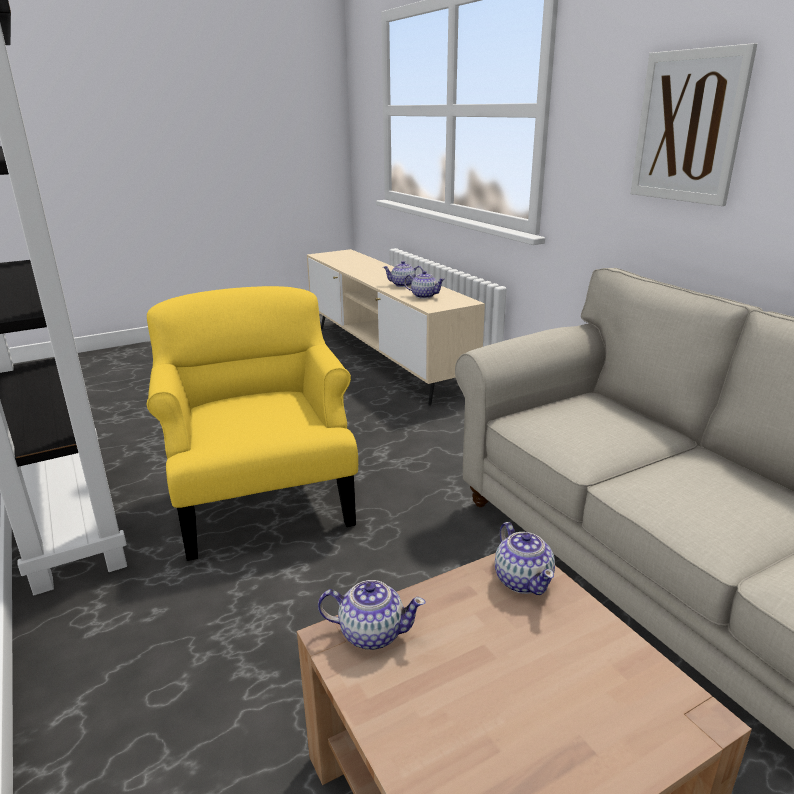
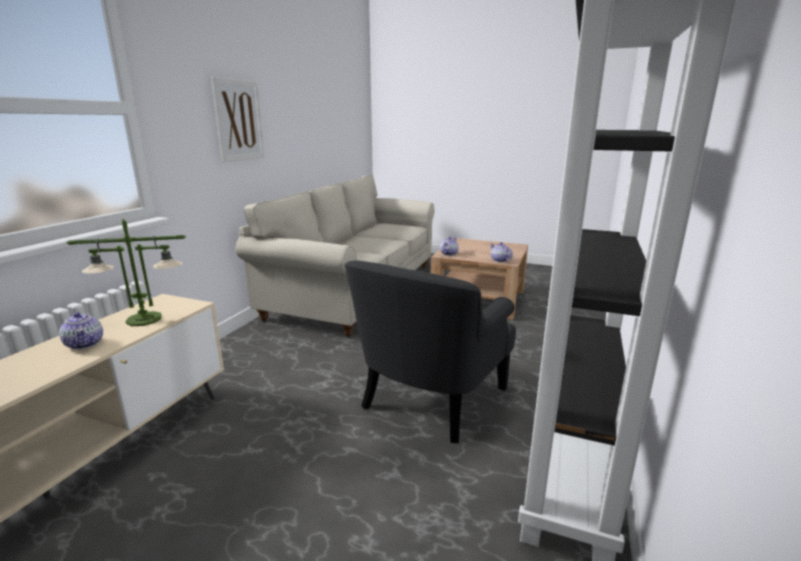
camera: 130 degrees left, 5 degrees down
(262, 498) = (430, 398): yellow armchair -> black armchair
(424, 296) = (145, 319): teapot -> table lamp

